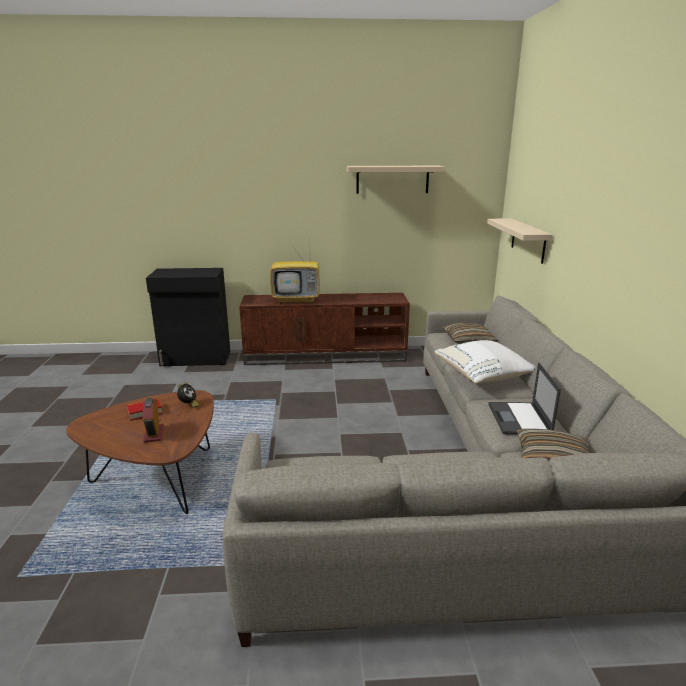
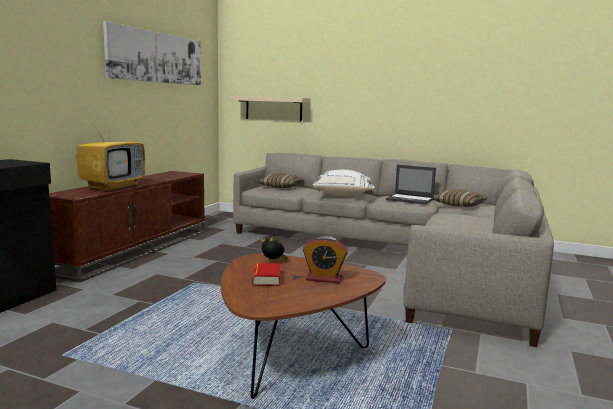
camera: 65 degrees left, 10 degrees down
(392, 179) = (157, 57): beige shelf -> picture

